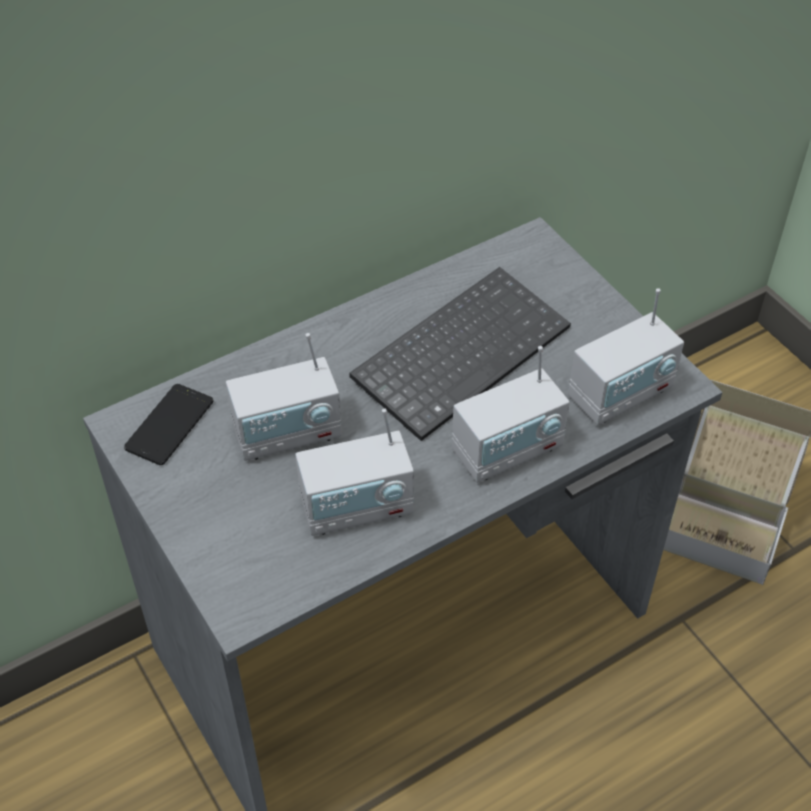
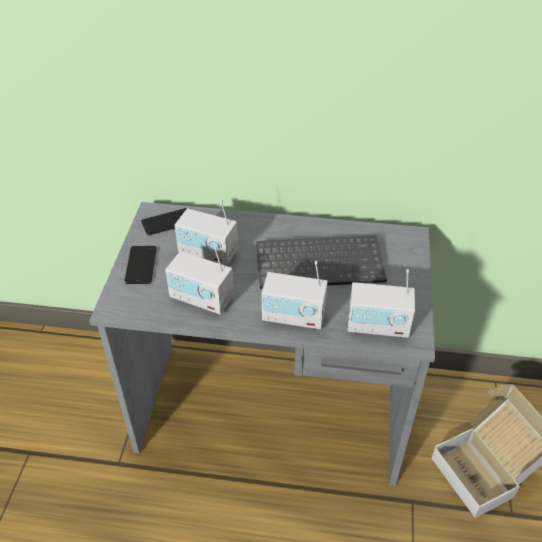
camera: 40 degrees right, 5 degrees down
(207, 518) = (141, 265): none -> phone

